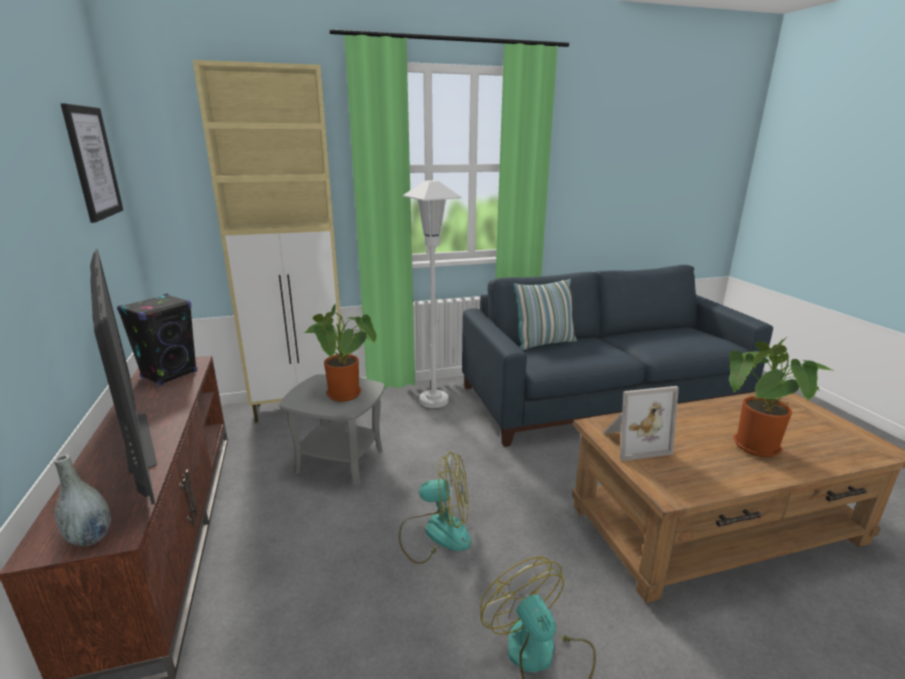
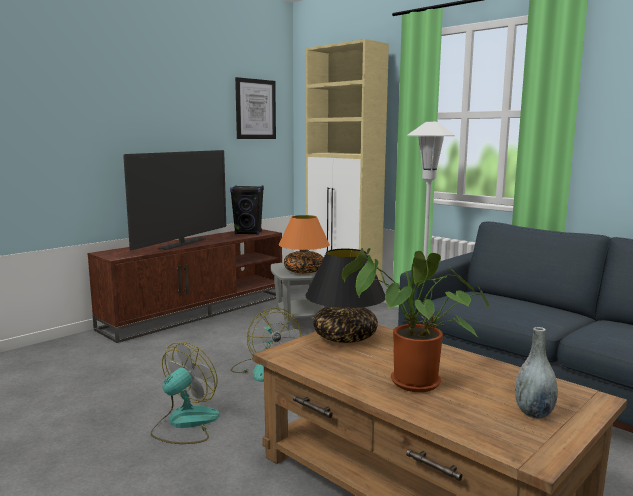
camera: 60 degrees right, 10 degrees down
(90, 538) = (112, 255): grey vase -> grey vase (533, 413)
(347, 396) = (303, 271): potted plant -> orange table lamp
(544, 343) = (504, 297): pillow -> none
(633, 442) = (345, 337): picture frame -> black table lamp

